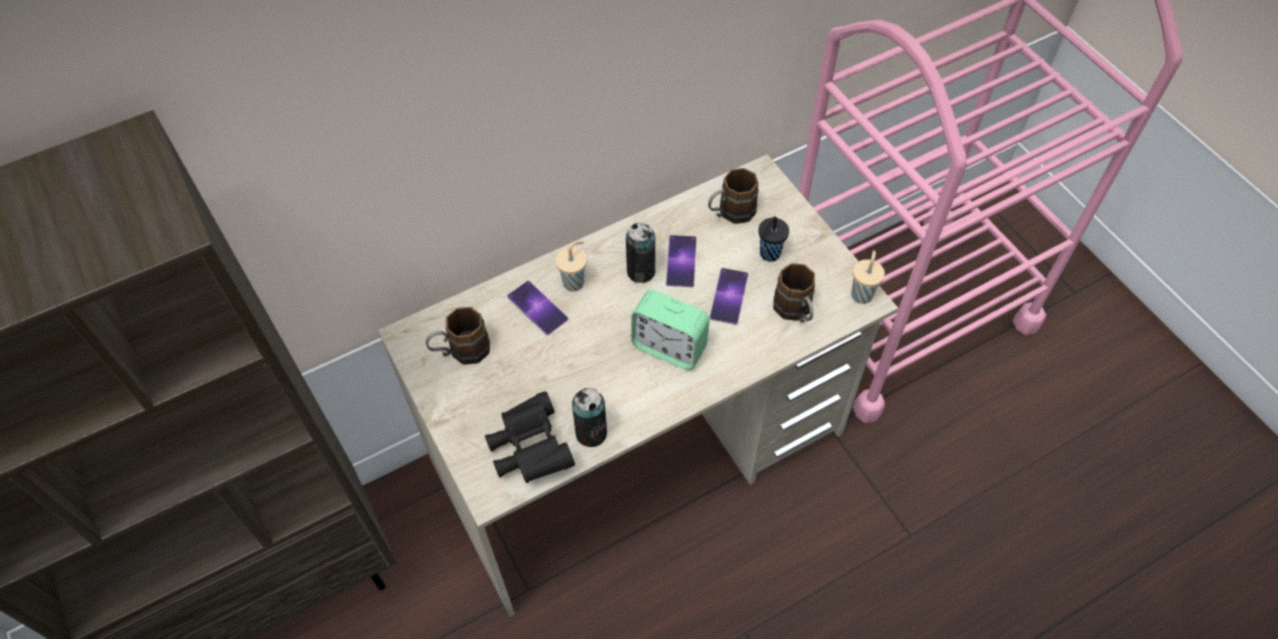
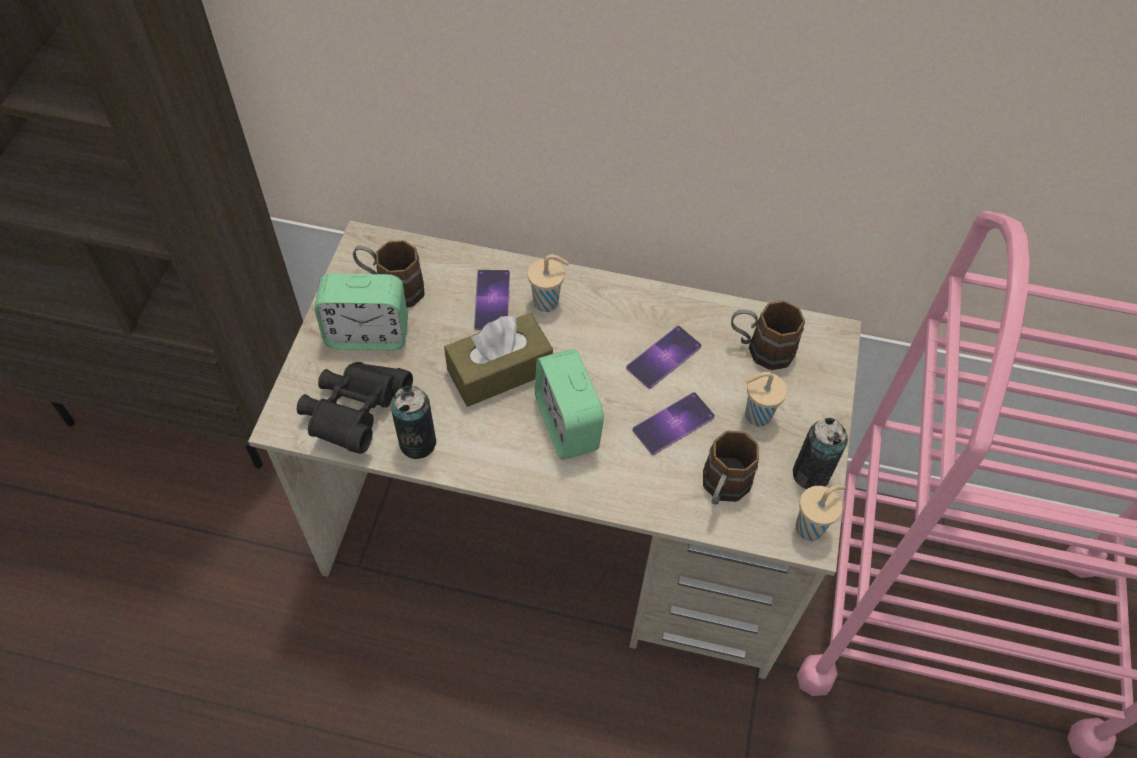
camera: 40 degrees right, 0 degrees up
(479, 393) = (368, 334): none -> alarm clock
(592, 348) = (499, 371): none -> brown tissue box
(641, 271) = (616, 338): can -> can (810, 474)
(768, 254) = (756, 415): black cup -> beige cup

